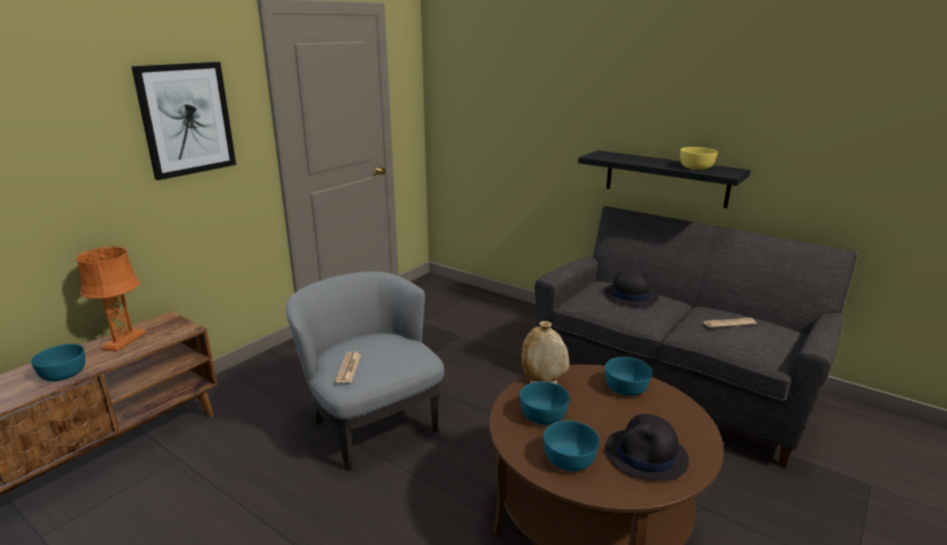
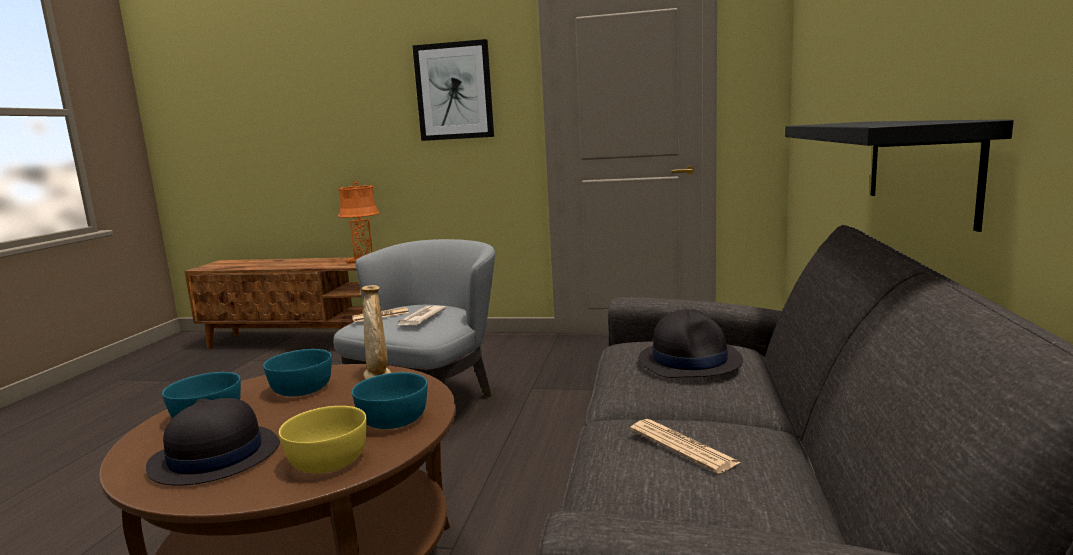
camera: 65 degrees right, 10 degrees down
(63, 373) = (311, 264): turquoise bowl -> none
(387, 352) = (420, 318): none -> newspaper
(695, 167) = (892, 122): yellow bowl -> yellow bowl (329, 460)

